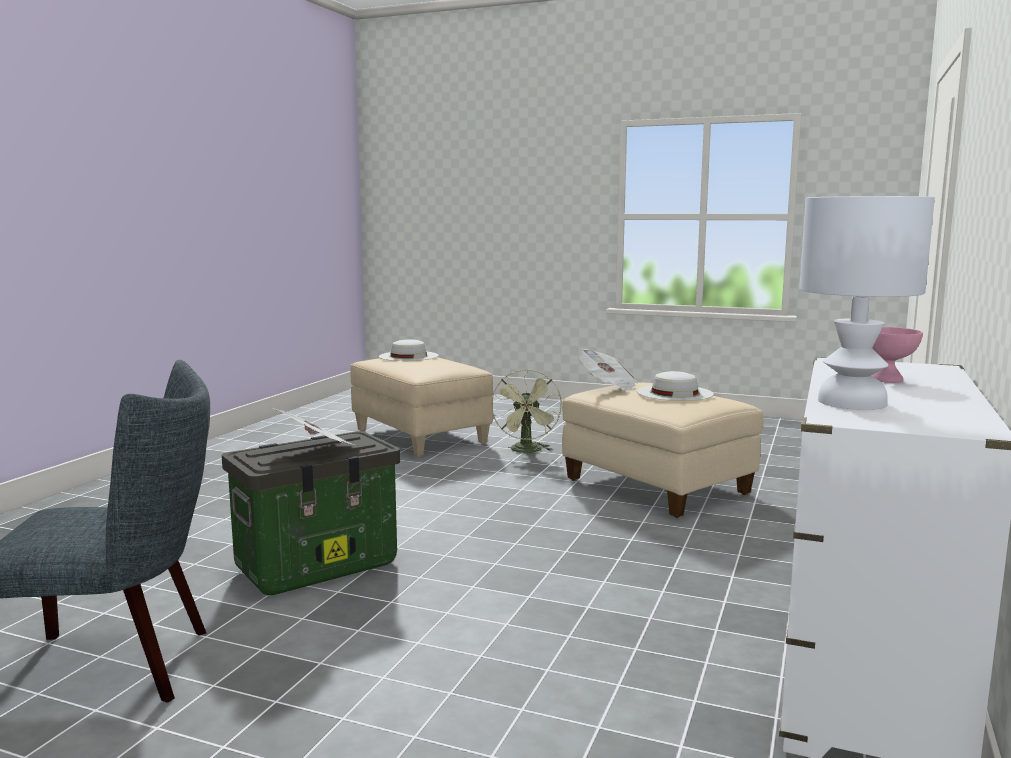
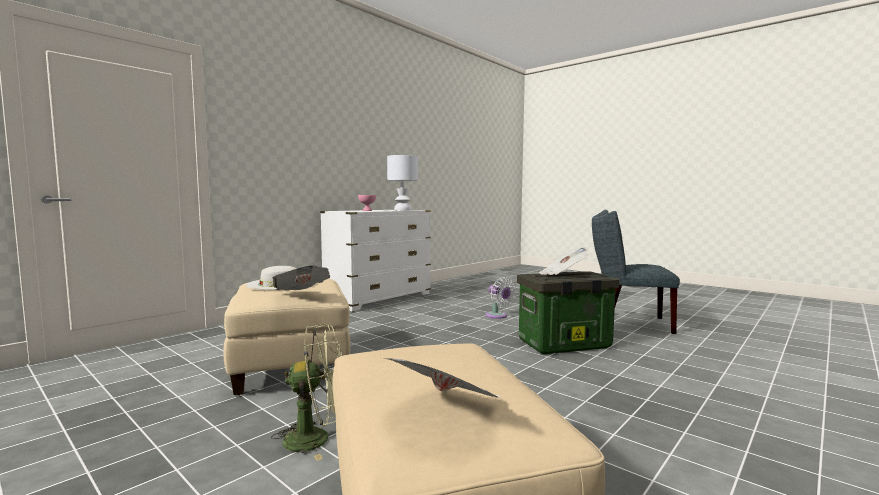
camera: 160 degrees left, 5 degrees down
(408, 356) = (447, 412): white hat -> newspaper
(460, 639) = (498, 316): none -> white fan
(527, 451) = (317, 438): green fan -> green fan turned 60 degrees clockwise

